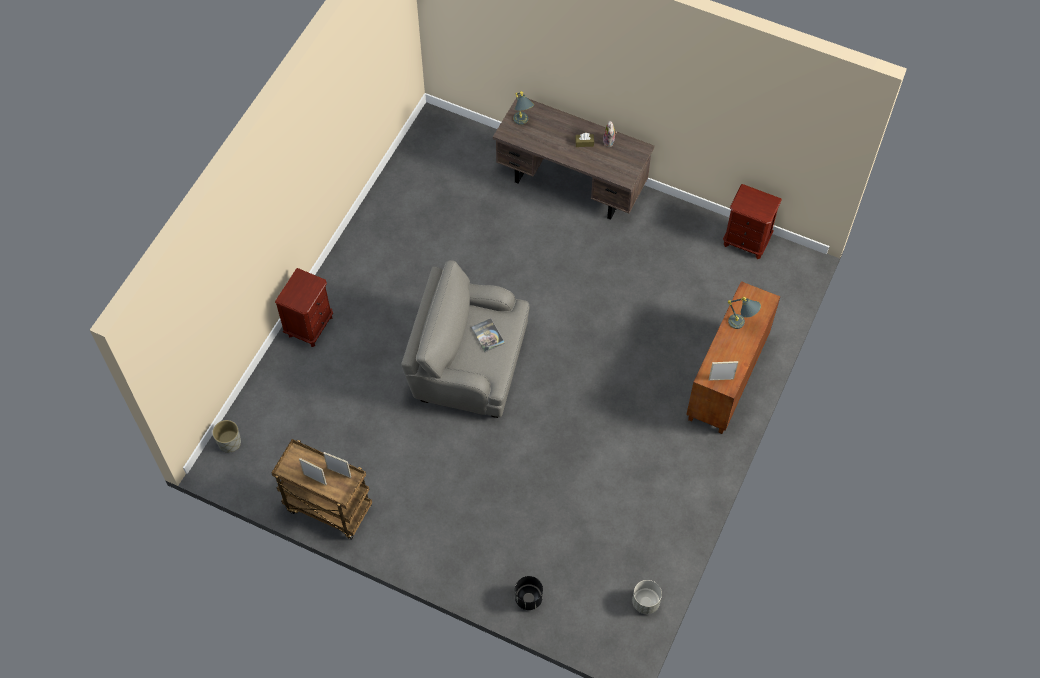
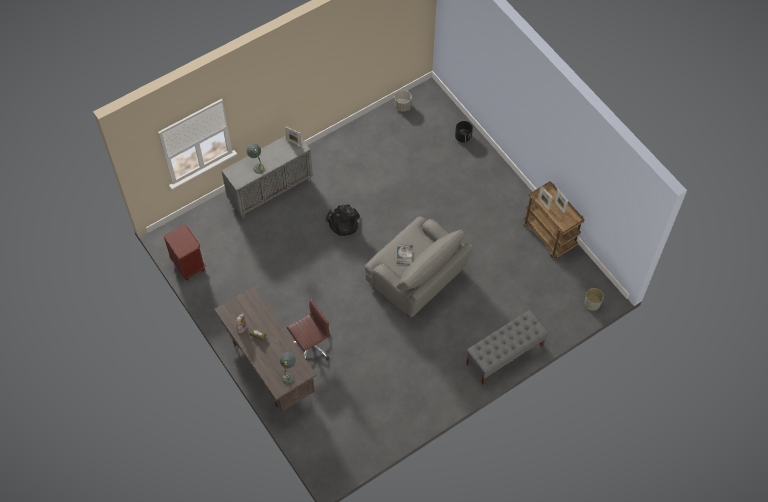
camera: 150 degrees left, 0 degrees up
(310, 326) = (504, 355): brown nightstand -> grey bench
(541, 226) = (310, 346): none -> brown office chair
(605, 384) = (343, 223): none -> black backpack
(727, 380) = (270, 190): brown cabinet -> grey cabinet

